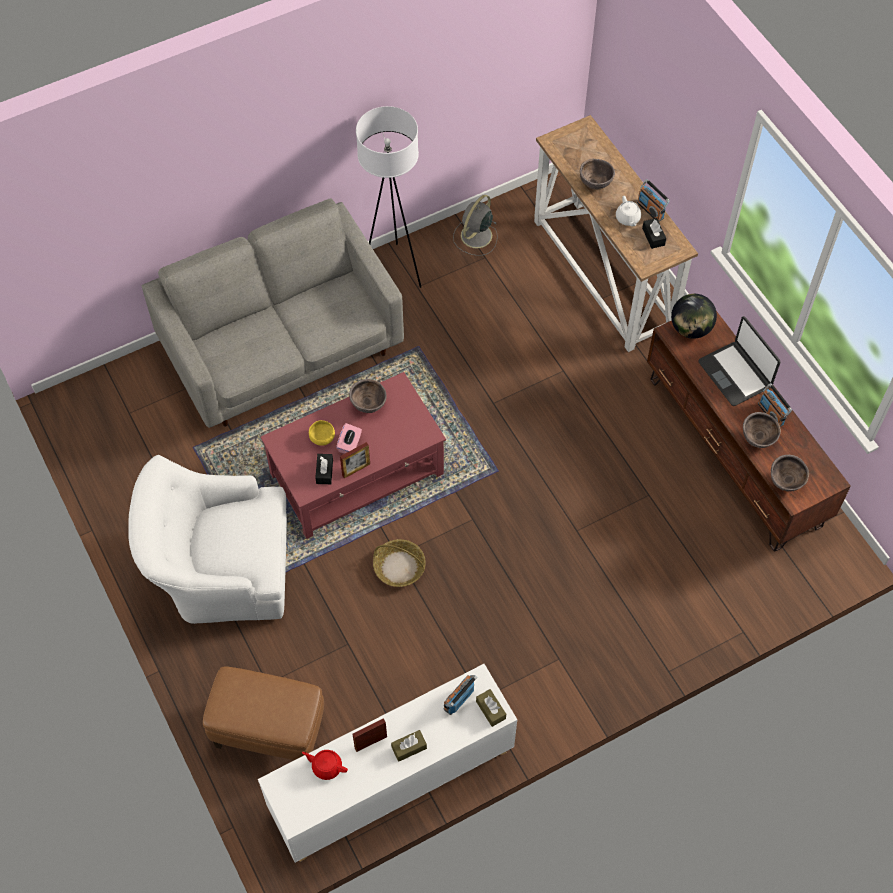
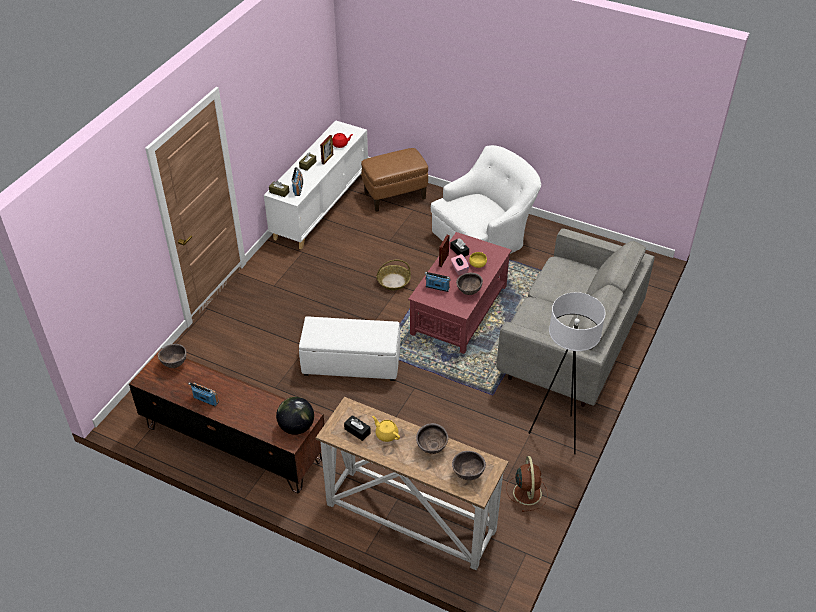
camera: 145 degrees right, 15 degrees down
(475, 237) = (527, 492): grey fan -> brown fan
(541, 476) = (350, 363): none -> white ottoman
(627, 219) = (386, 434): white teapot -> yellow teapot
(650, 210) = (374, 450): radio -> radio (437, 288)
(735, 374) = (245, 413): laptop -> none
(757, 439) = (207, 379): brown bowl -> brown bowl (468, 474)

